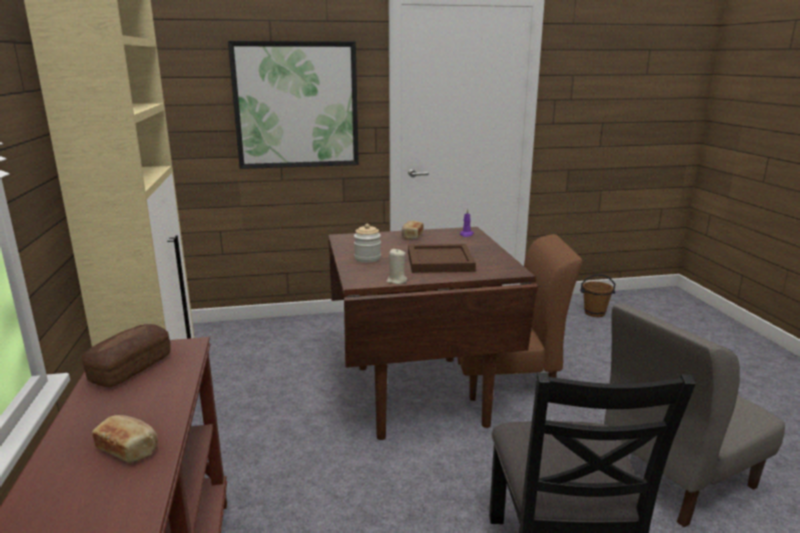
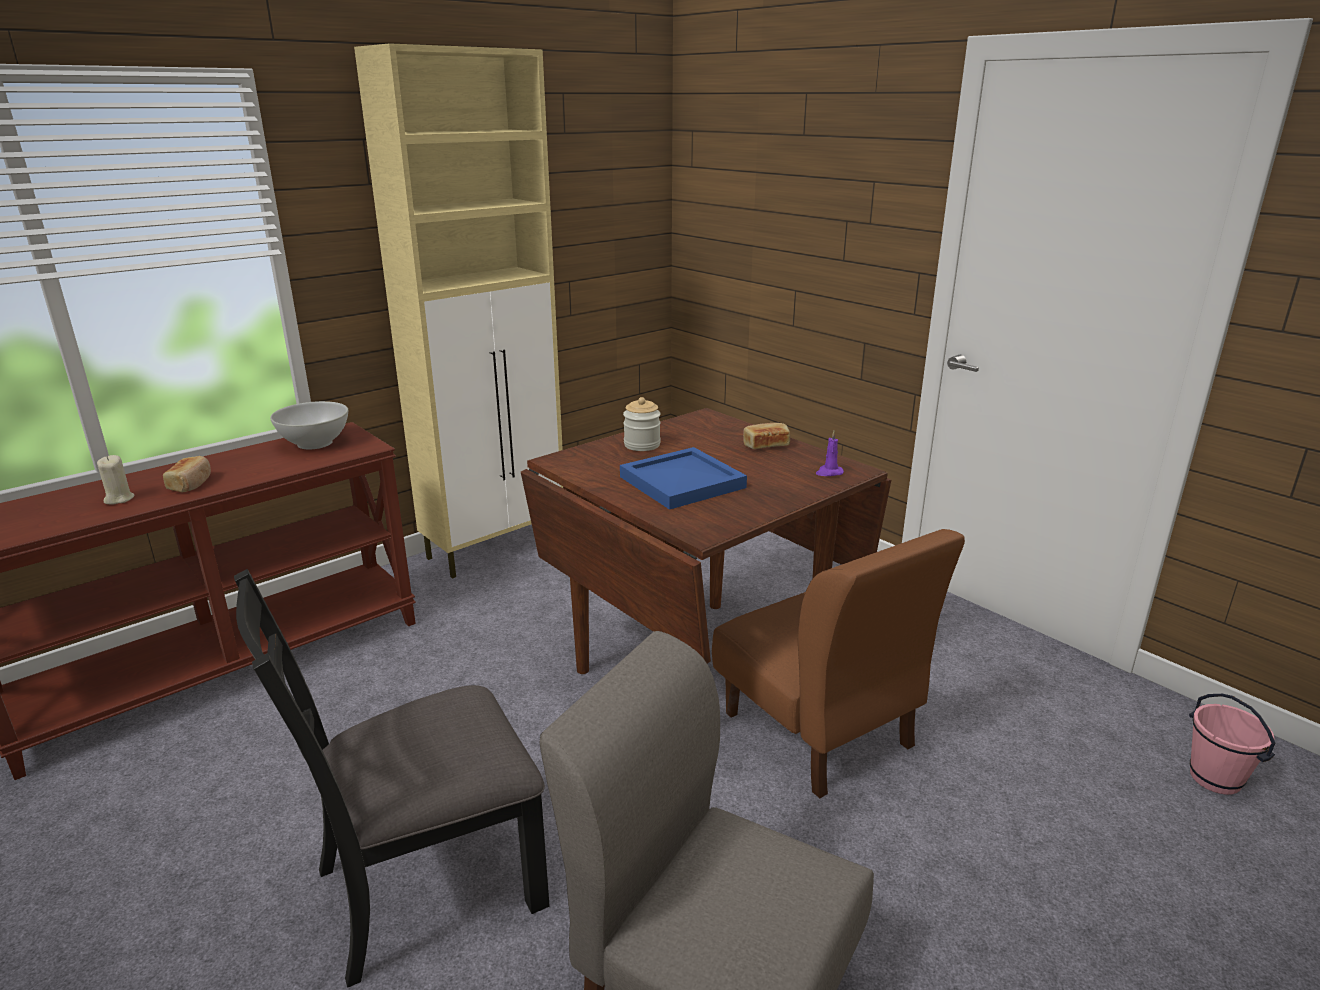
camera: 60 degrees right, 5 degrees up
(130, 368) = (315, 443): bread -> white bowl
(296, 105) = (819, 221): picture -> none
(396, 281) = (581, 476): beige candle -> beige candle (119, 499)
(439, 262) = (680, 482): brown tray -> blue tray
(594, 313) = (1215, 778): brown bucket -> pink bucket

